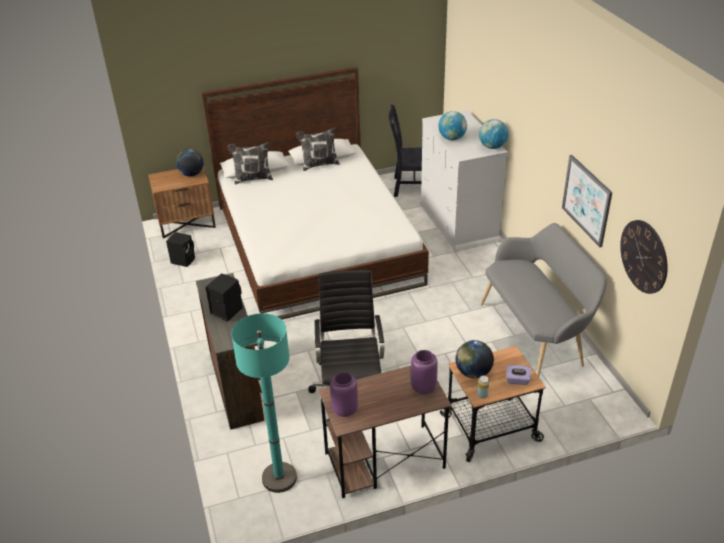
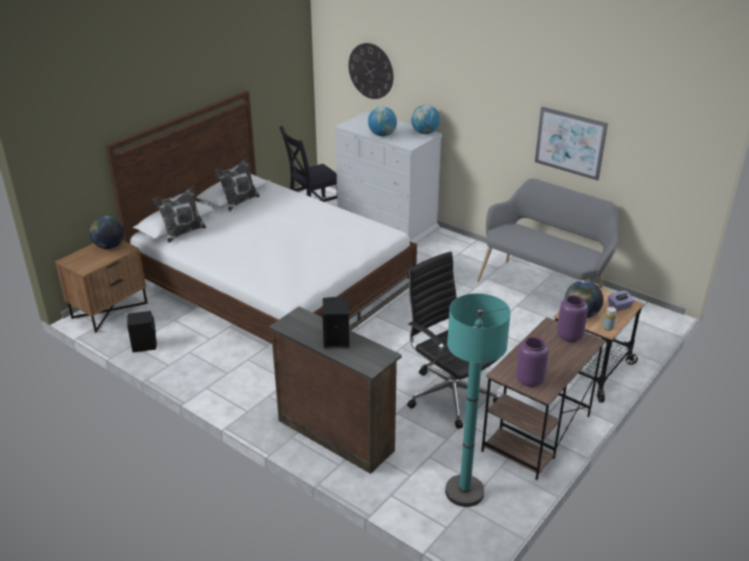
camera: 35 degrees left, 5 degrees down
(644, 256) = (660, 167): wall clock -> wall clock (371, 71)

